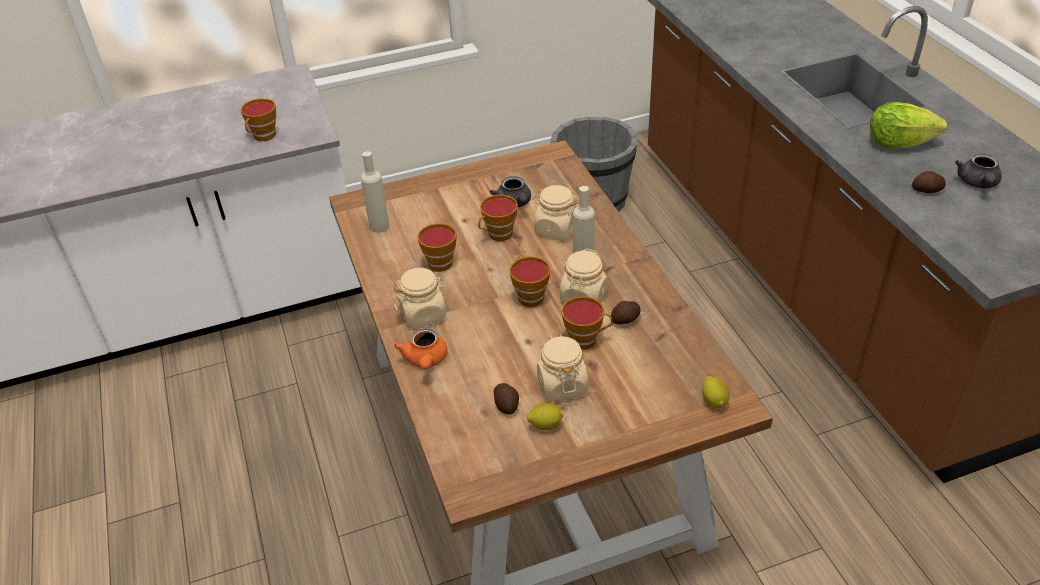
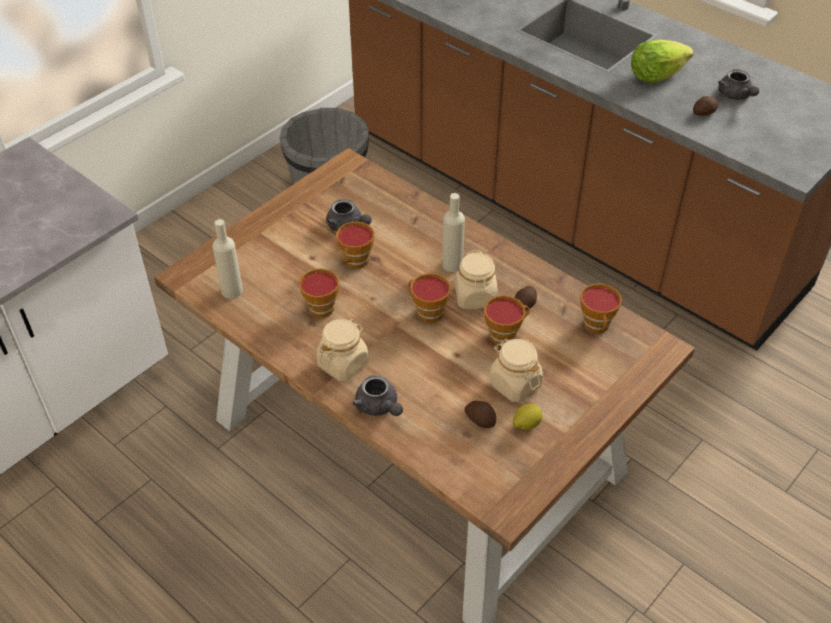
camera: 30 degrees left, 5 degrees up
(263, 137) = (49, 234): cup -> cup (597, 326)
(425, 361) = (379, 407): orange teapot -> grey teapot
(556, 229) = (405, 239): beige jar -> none
(714, 401) = (643, 350): lemon -> none

